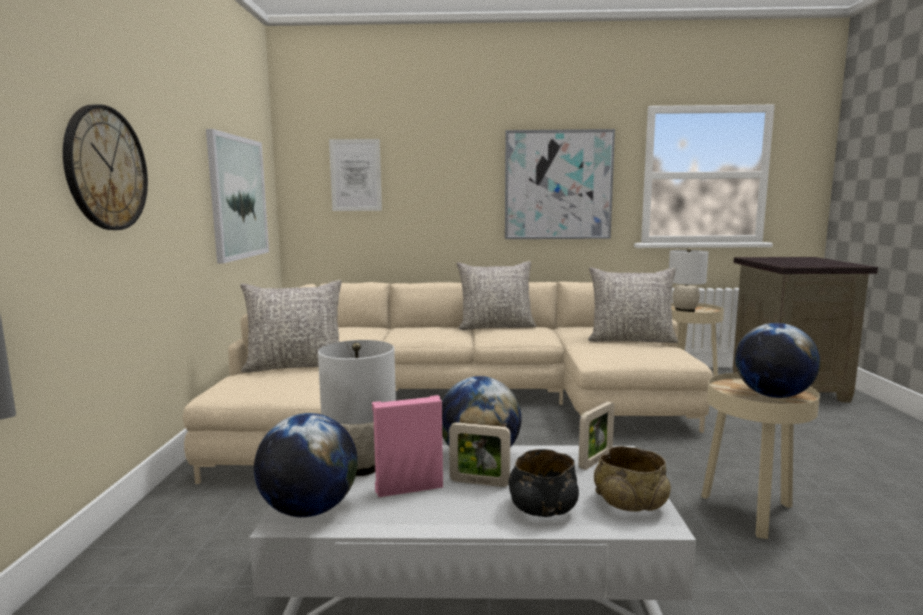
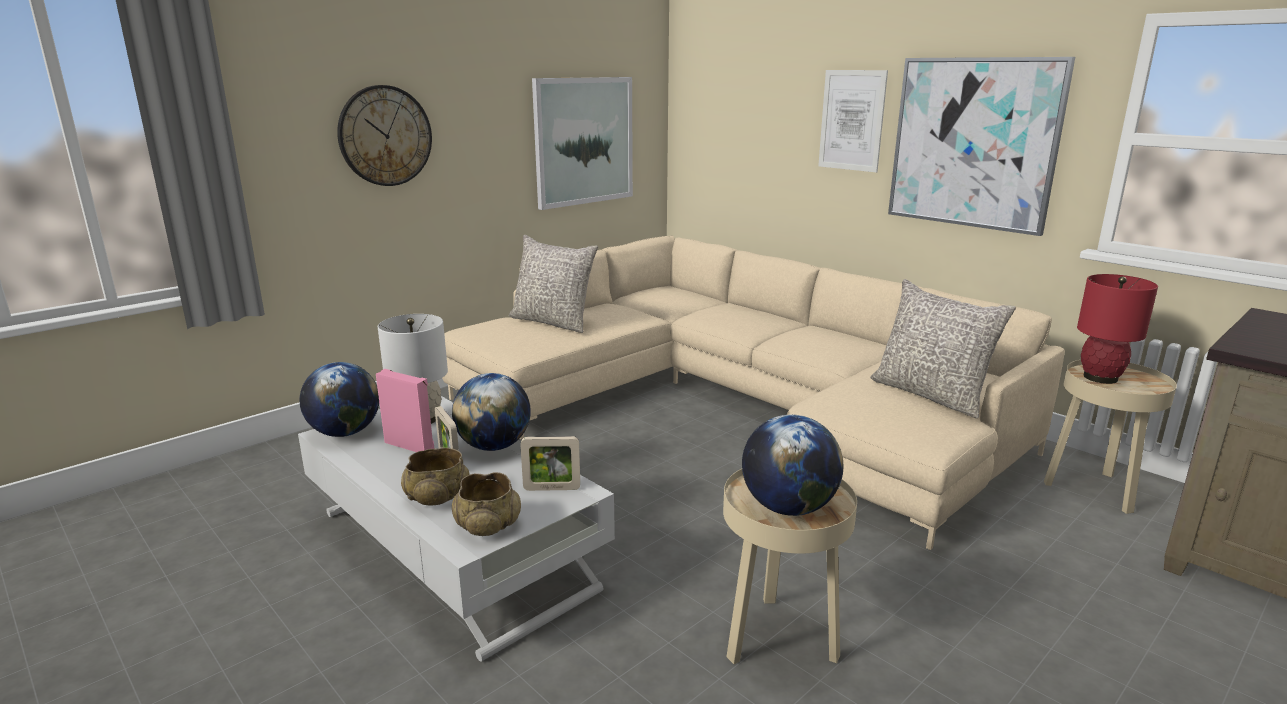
camera: 45 degrees right, 10 degrees up
(355, 175) = (736, 112): picture -> picture (852, 120)
(496, 327) = (819, 330): grey pillow -> none
(543, 508) = (438, 497): black bowl -> beige bowl
(684, 311) = (1100, 377): white table lamp -> red table lamp

